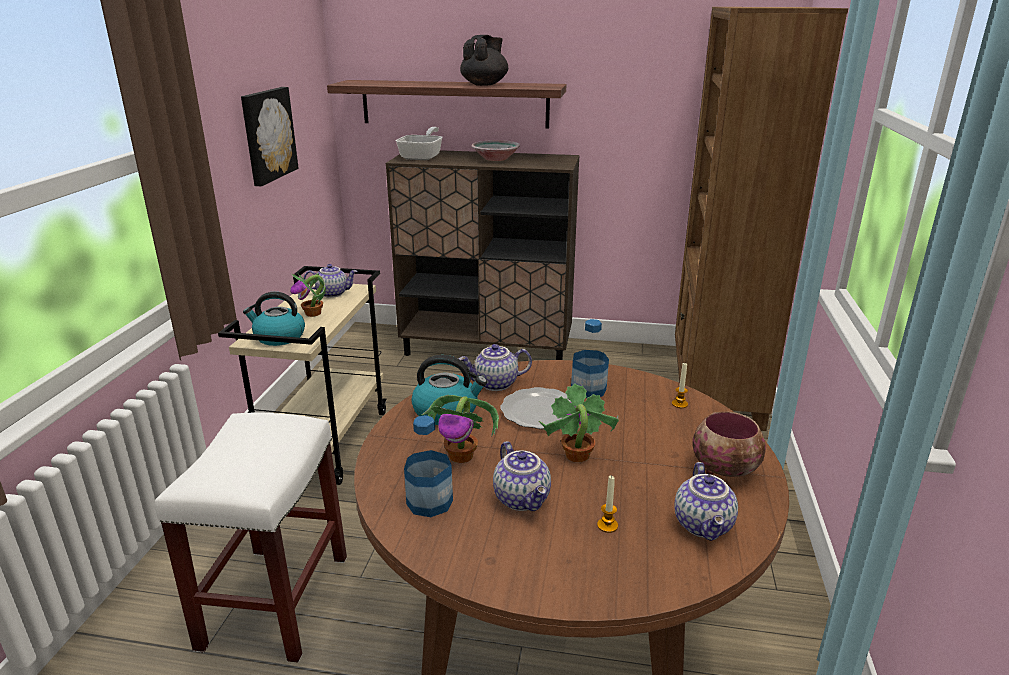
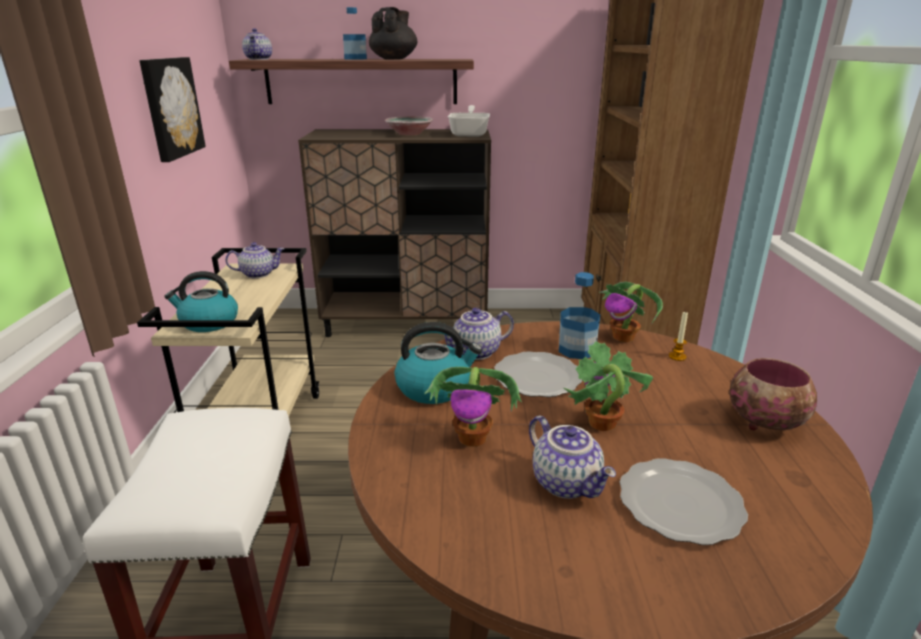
camera: 10 degrees left, 0 degrees up
(313, 313) = (242, 295): potted plant -> potted plant (624, 337)
(423, 156) = (335, 134): frying pan -> frying pan (470, 134)
(429, 502) = (458, 500): bottle -> bottle (355, 59)
(607, 525) = (679, 505): candle -> plate
(704, 525) = (784, 491): teapot -> teapot (259, 59)

